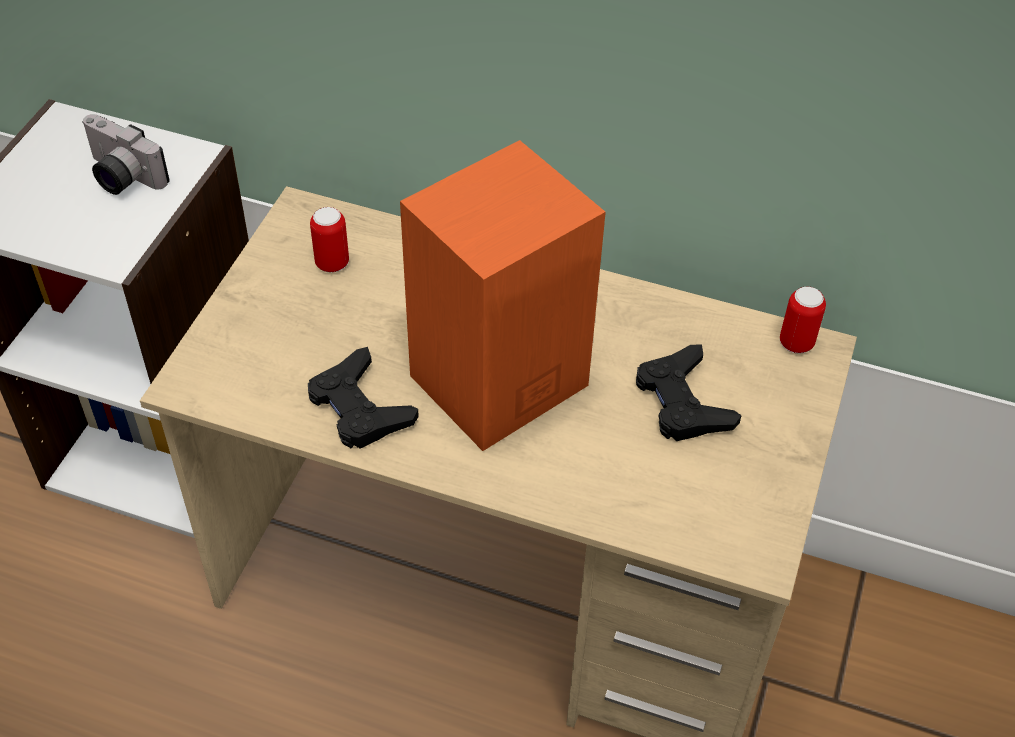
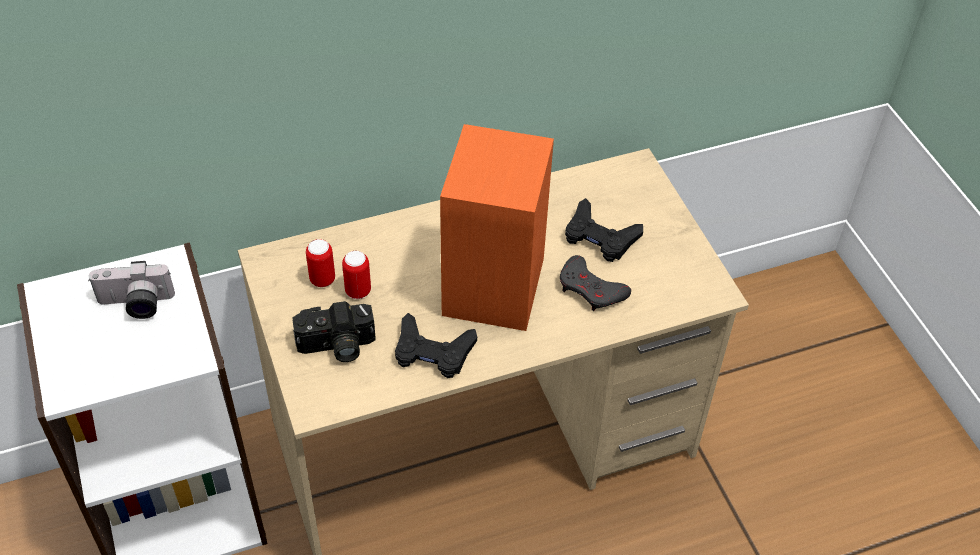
camera: 40 degrees left, 0 degrees up
(272, 339) = (336, 346): none -> camera
(607, 453) = (591, 289): none -> grey game controller
(796, 343) = (624, 169): can -> can (358, 291)

